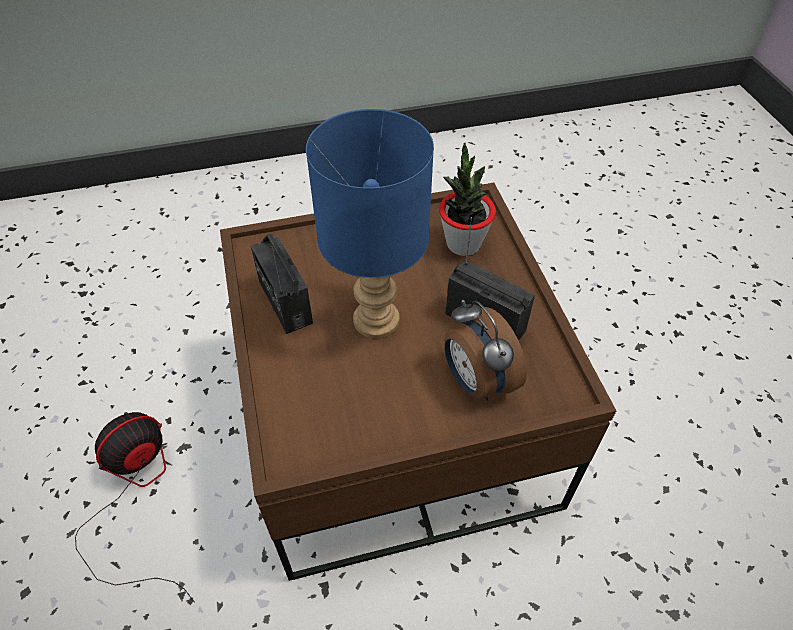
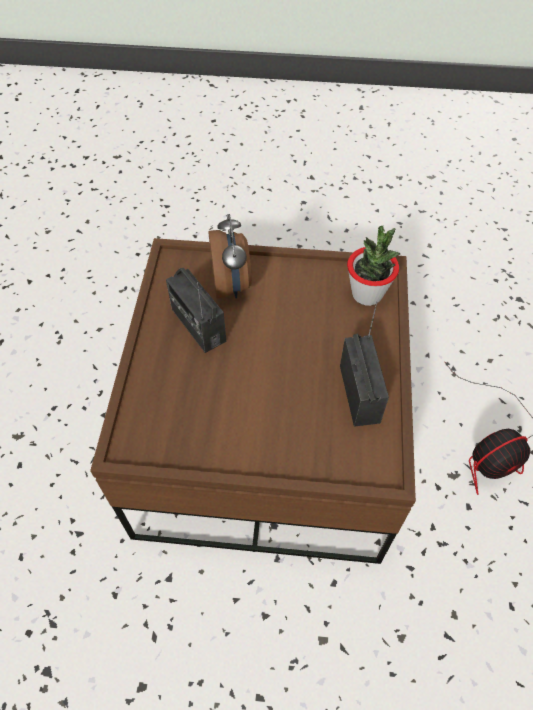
camera: 160 degrees left, 5 degrees up
(378, 321) = (284, 352): blue table lamp -> none
(463, 244) = (170, 406): potted plant -> potted plant (367, 294)

